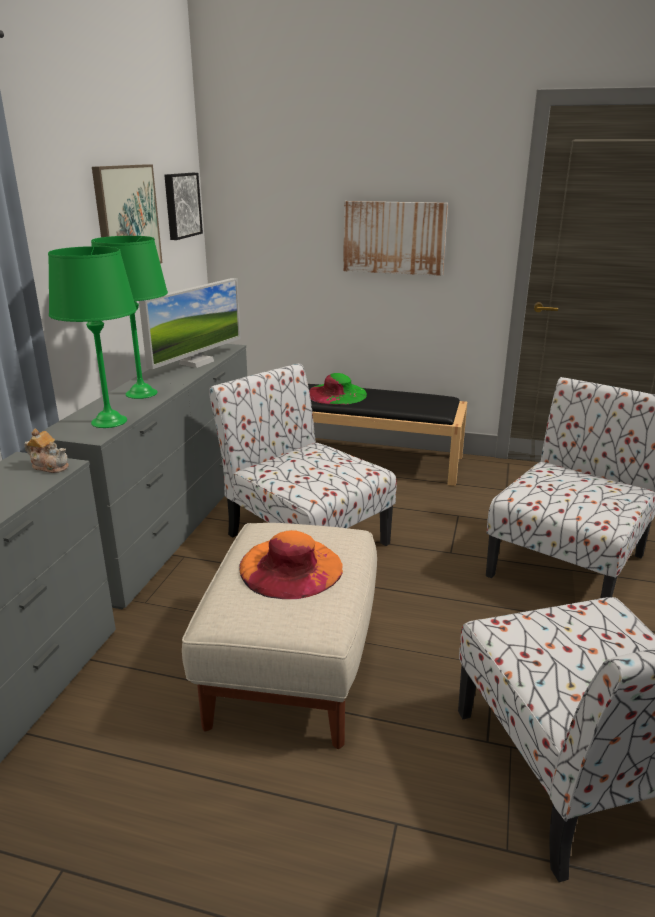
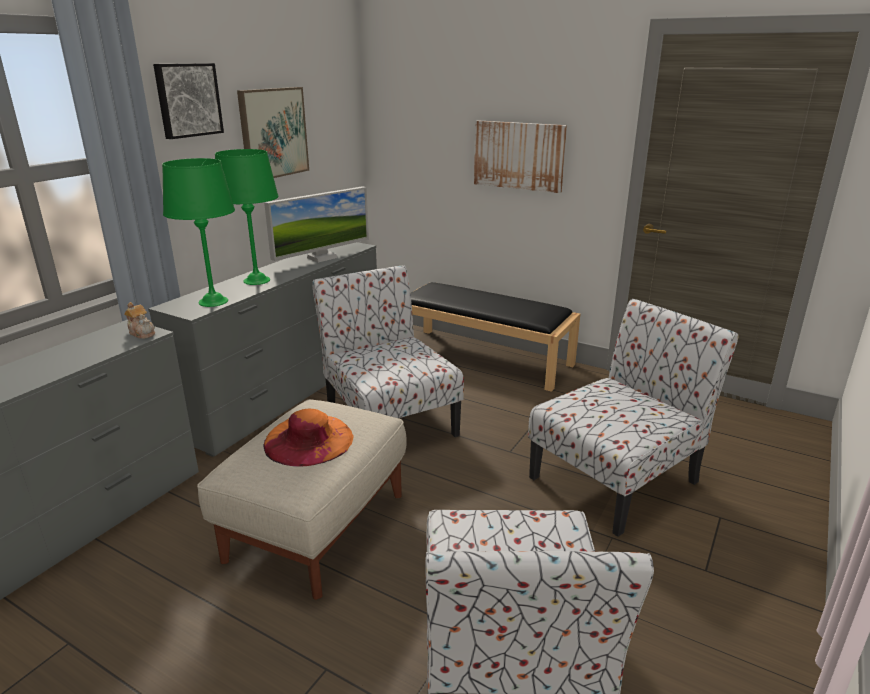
camera: 15 degrees right, 0 degrees up
(181, 205) = (336, 121): picture -> picture (187, 100)
(337, 394) = (459, 295): green hat -> none

